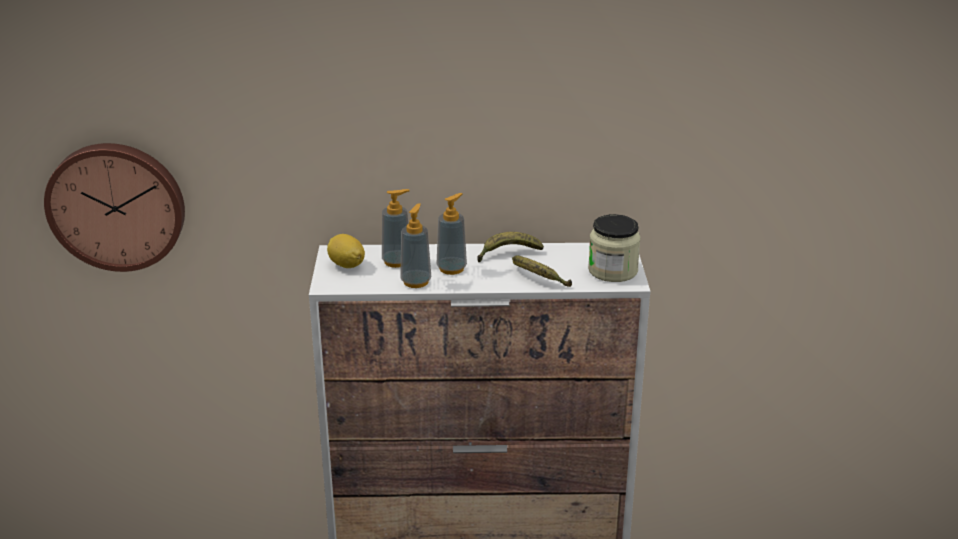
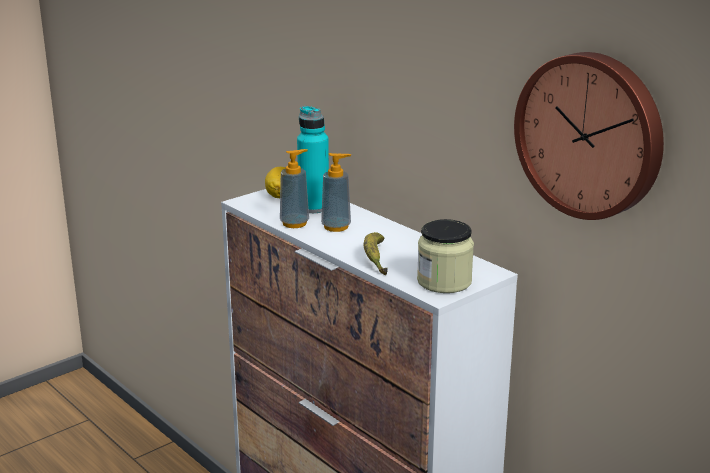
camera: 50 degrees right, 5 degrees down
(117, 205) = (204, 104): wall clock -> wall clock (591, 134)
(396, 262) = (313, 208): soap dispenser -> turquoise bottle
(508, 254) = (396, 236): banana -> none

